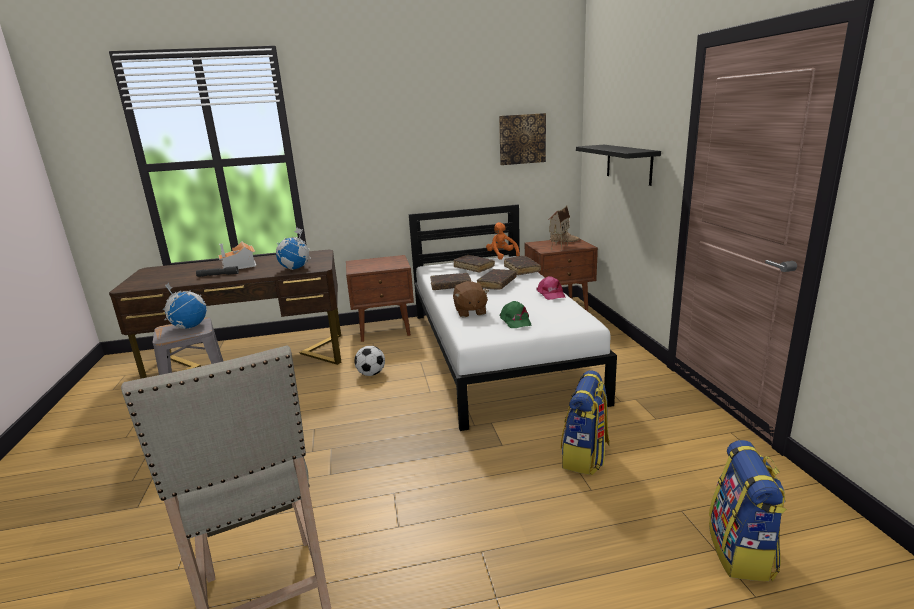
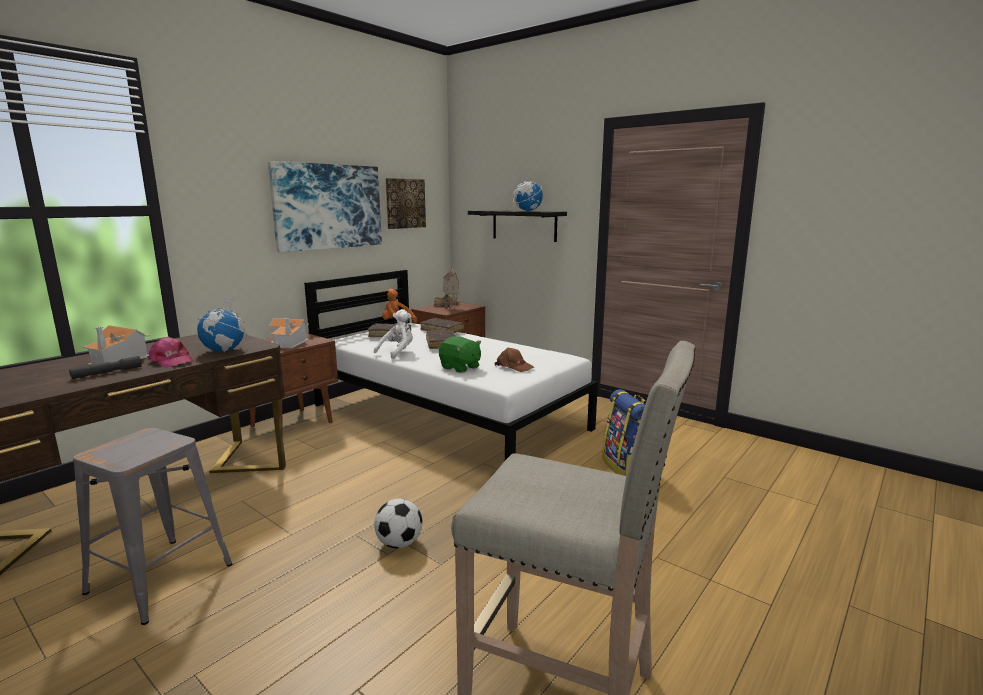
camera: 40 degrees left, 5 degrees down
(189, 327) = (142, 442): globe -> globe (527, 211)
(371, 374) = (342, 466): football -> football (399, 543)
(379, 265) = (289, 343): none -> toy house
(435, 147) = (328, 206): none -> picture
(450, 286) = (397, 352): brown book -> white plush toy
(470, 312) = (460, 368): brown plush toy -> green plush toy
(515, 321) = (514, 366): green cap -> brown cap
(551, 294) = (502, 344): pink cap -> pink cap (171, 361)
(741, 552) = (780, 486): backpack -> none

